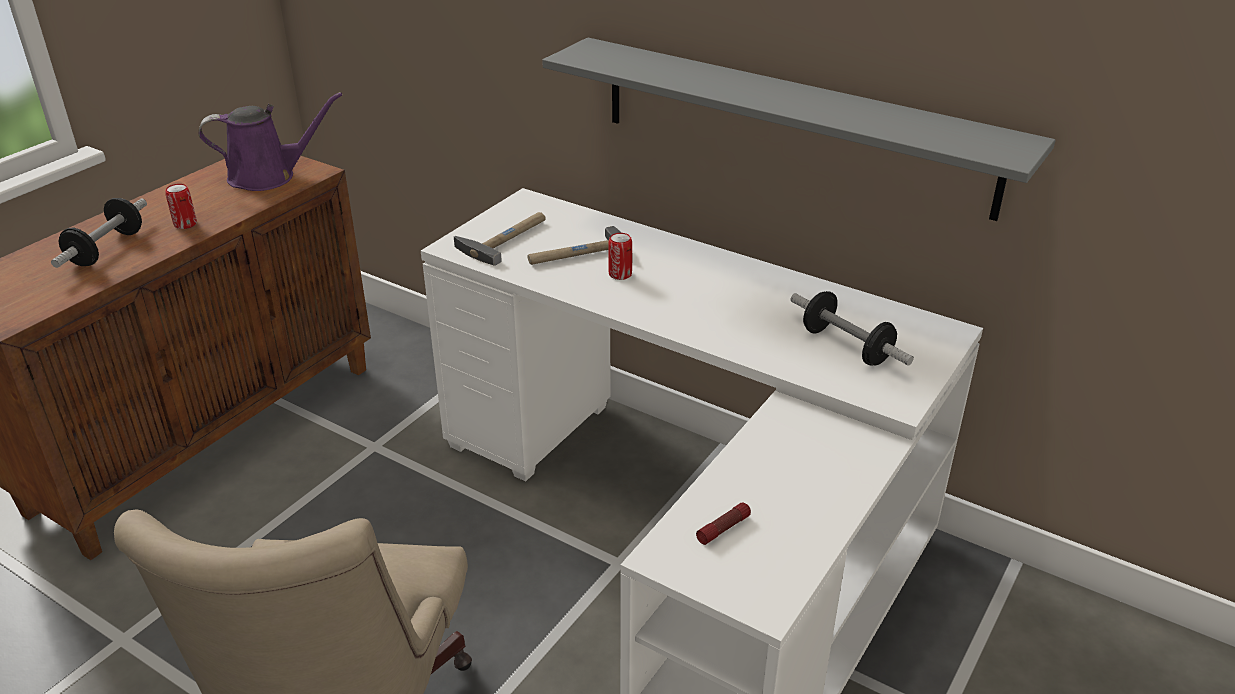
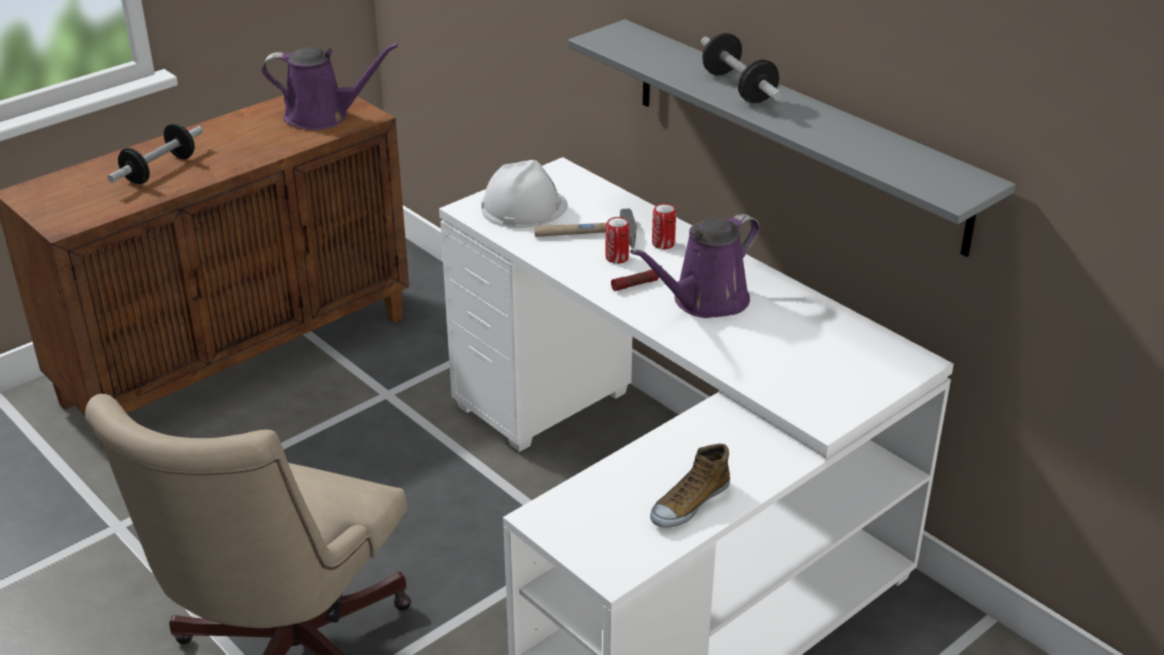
camera: 15 degrees right, 0 degrees up
(185, 224) = (234, 155): can -> can (663, 244)
(506, 238) = (524, 207): hammer -> white hard hat
(723, 529) = (607, 504): flashlight -> flashlight (635, 285)
(725, 304) = (705, 301): none -> purple watering can
(806, 512) = (689, 503): none -> shoe
(846, 346) = (802, 360): dumbbell -> dumbbell (738, 88)

